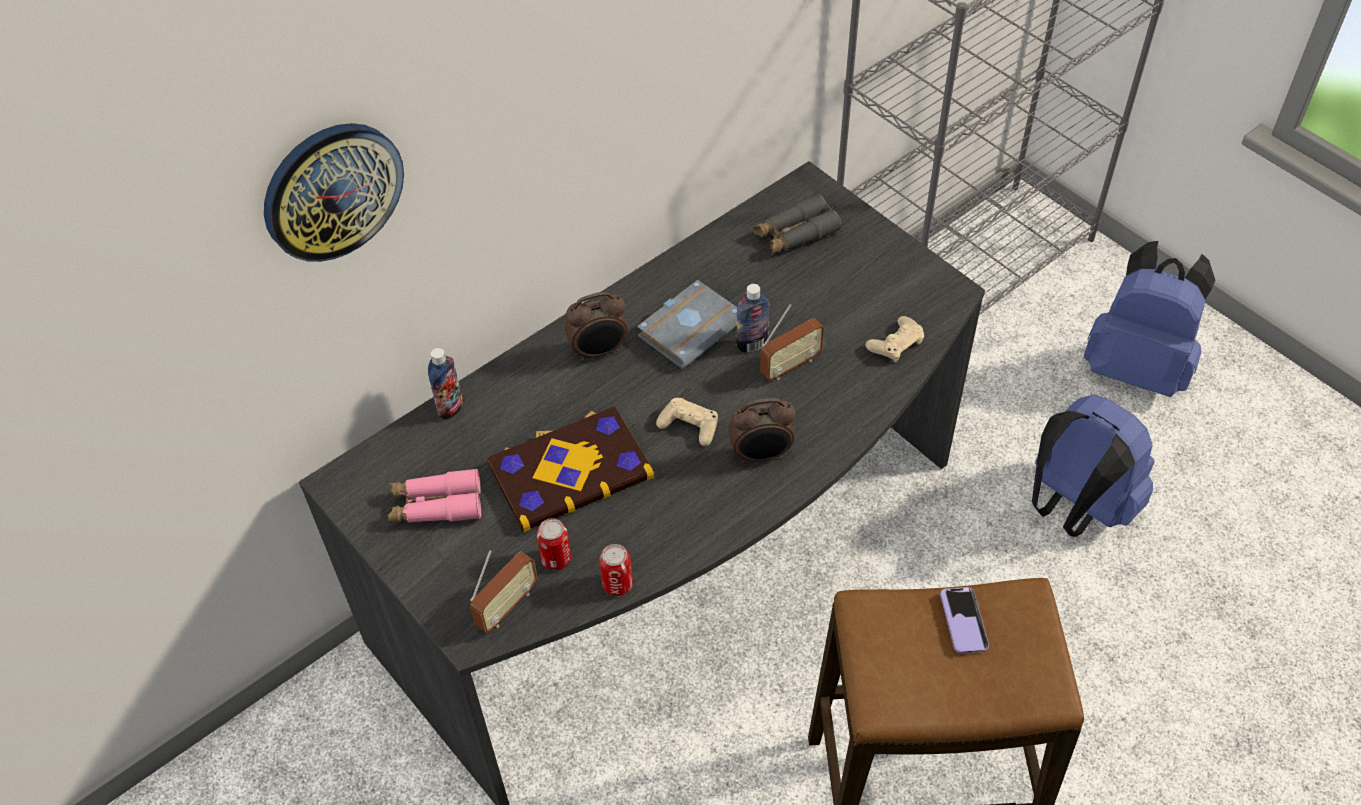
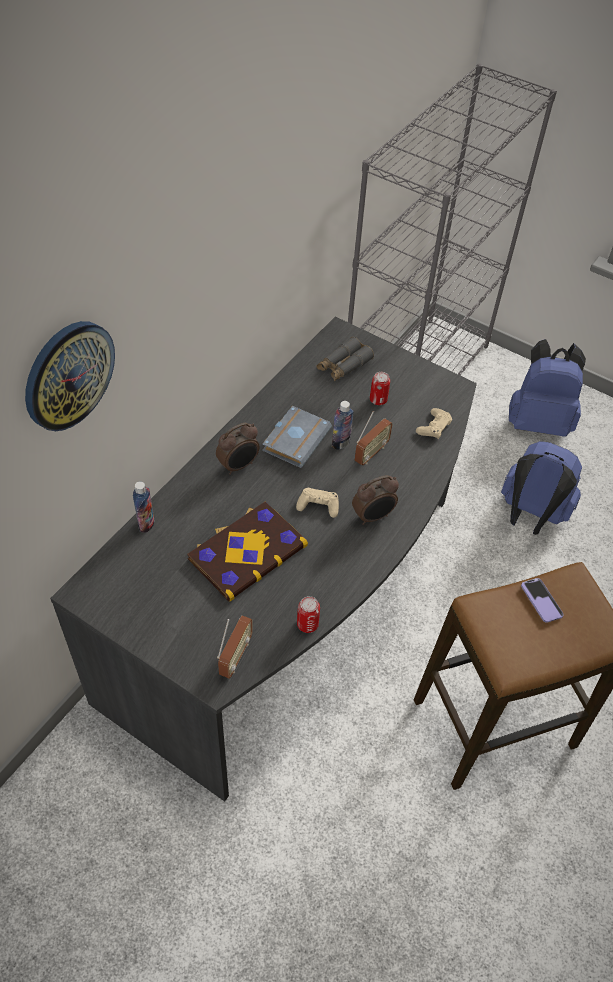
camera: 20 degrees left, 0 degrees up
(436, 505) = (159, 595): pink binoculars -> none
(556, 559) = (258, 615): can -> can (378, 400)

